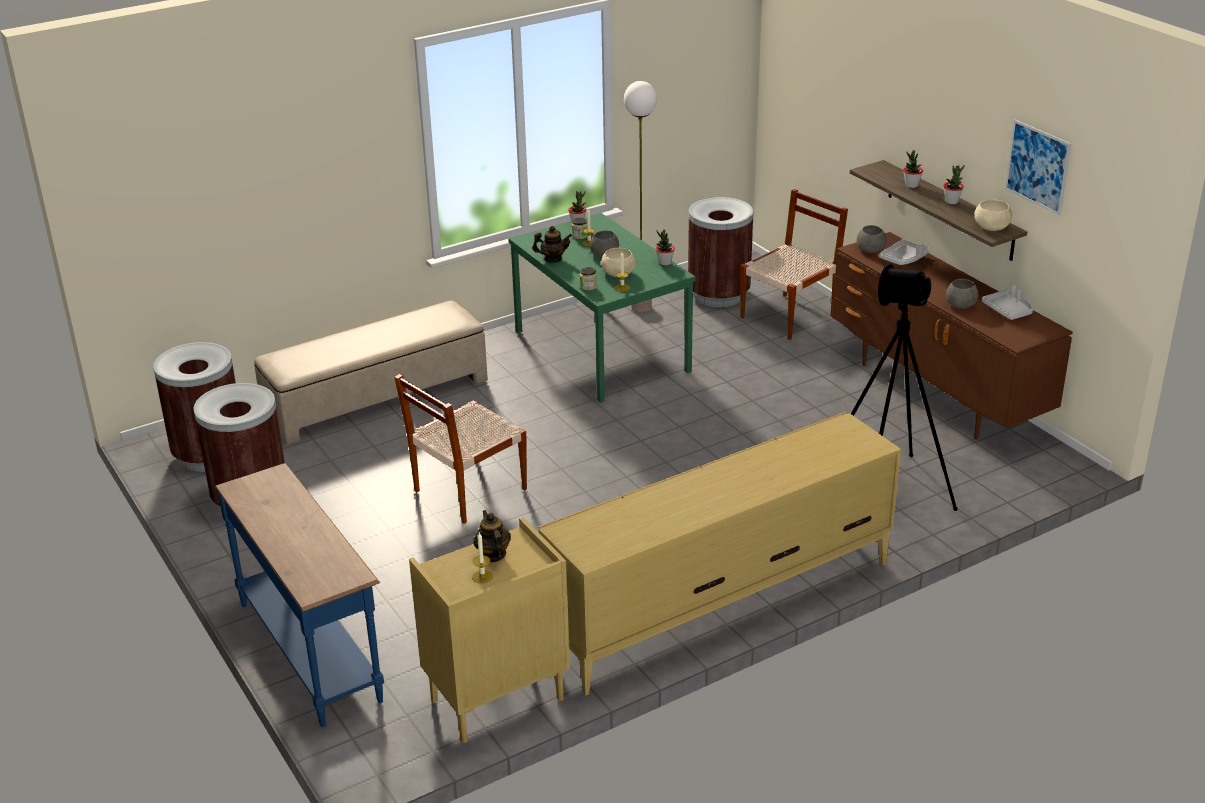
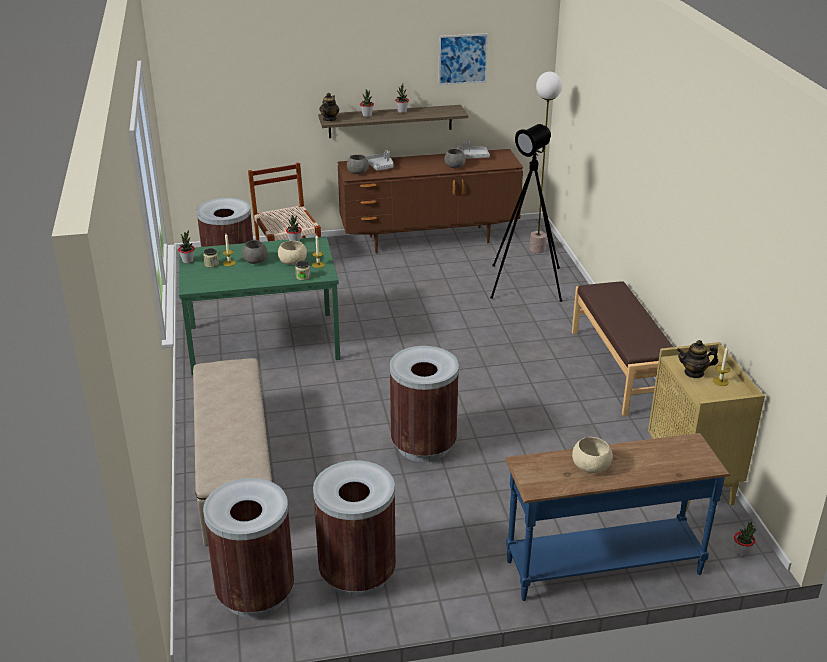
camera: 70 degrees left, 0 degrees up
(373, 757) = (741, 551): none -> potted plant
(467, 492) = (423, 446): chair -> brown trash can
(553, 259) = (240, 282): teapot -> teapot (329, 119)
(641, 307) = (215, 311): floor lamp -> floor lamp (537, 249)
(721, 607) = (620, 368): beige cabinet -> brown bench
(991, 227) = (447, 110): beige bowl -> beige bowl (591, 466)

